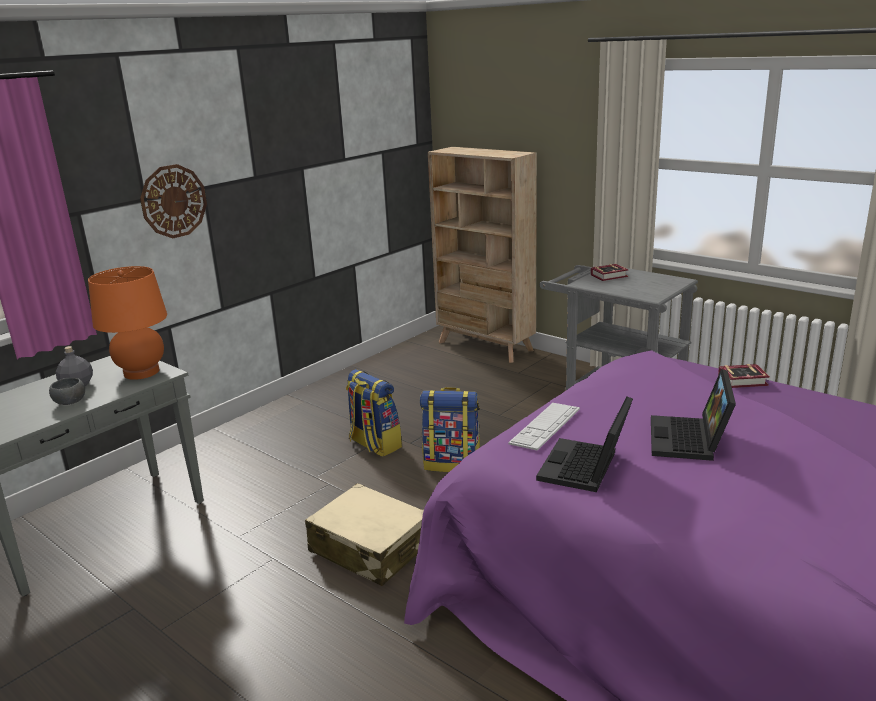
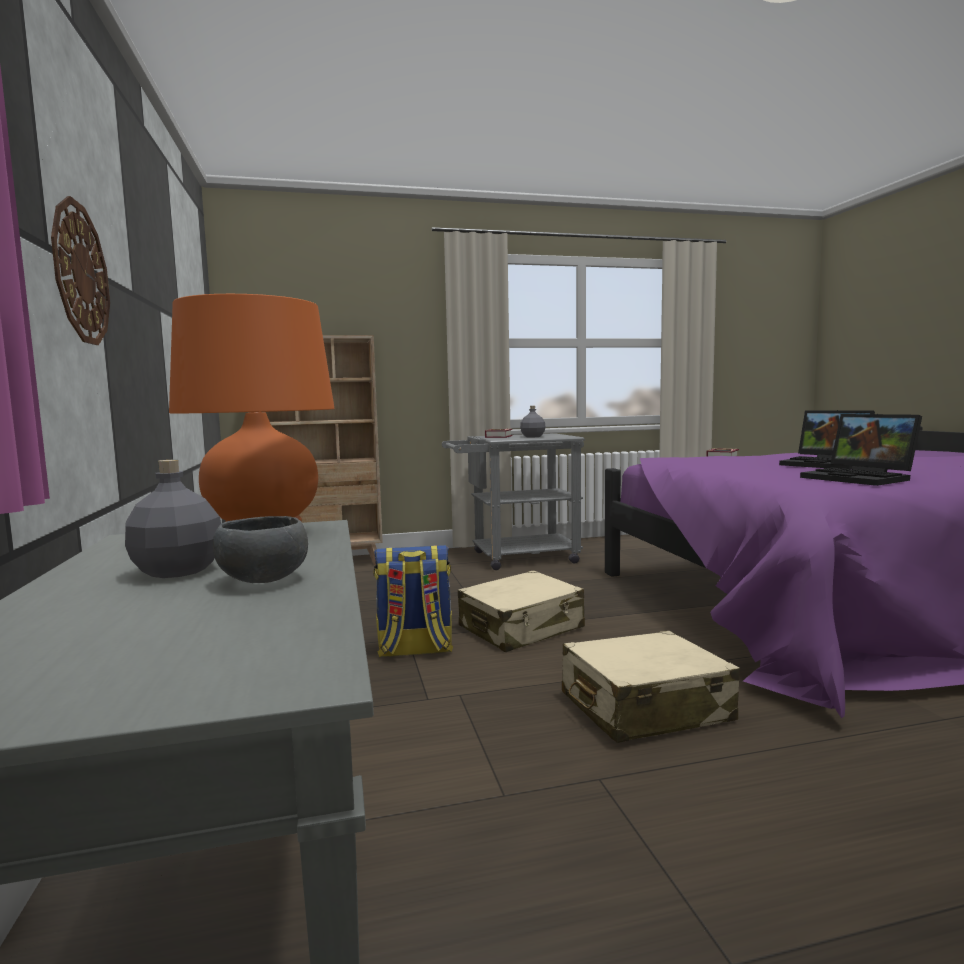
camera: 55 degrees left, 15 degrees down
(452, 463) = (521, 628): backpack -> beige suitcase
(545, 426) = (761, 476): keyboard -> none
(628, 286) = (533, 437): none -> grey bottle

